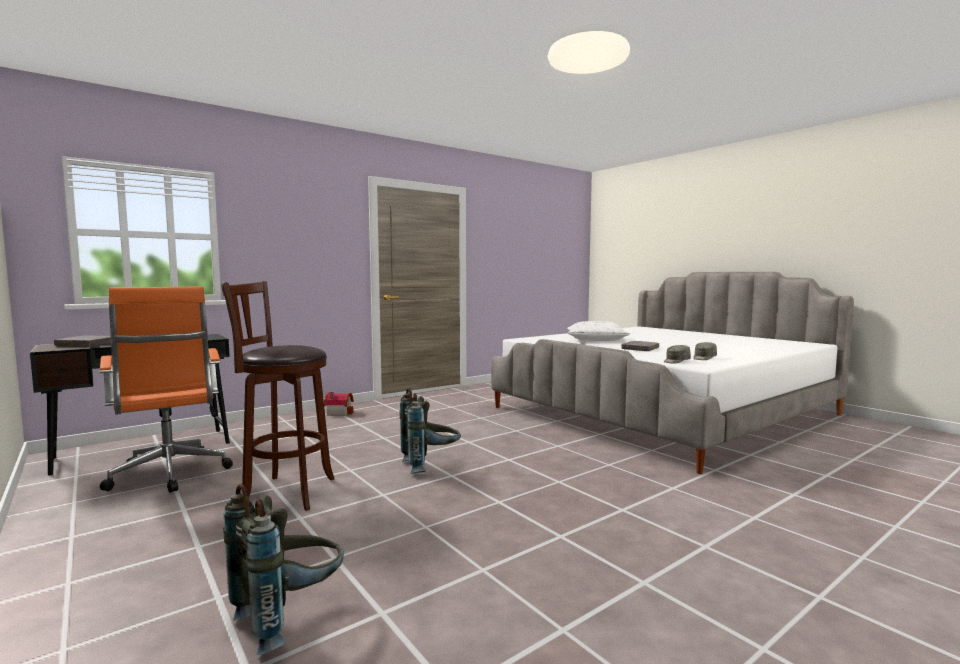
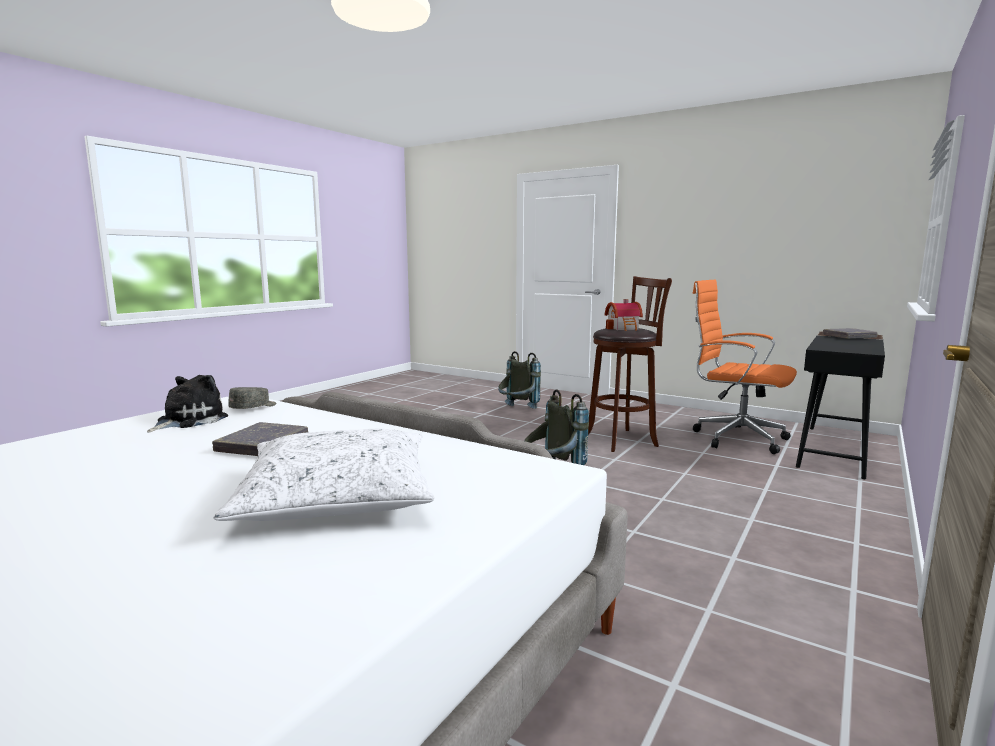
camera: 160 degrees right, 5 degrees up
(339, 412) = (848, 541): toy house -> toy house (624, 328)
(704, 358) = (188, 420): grey cap -> plush toy

